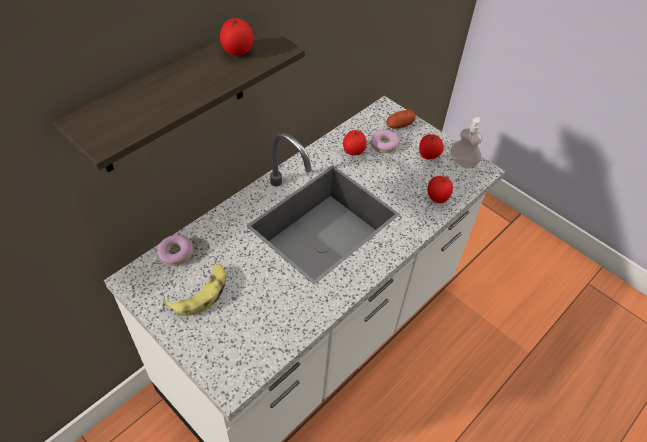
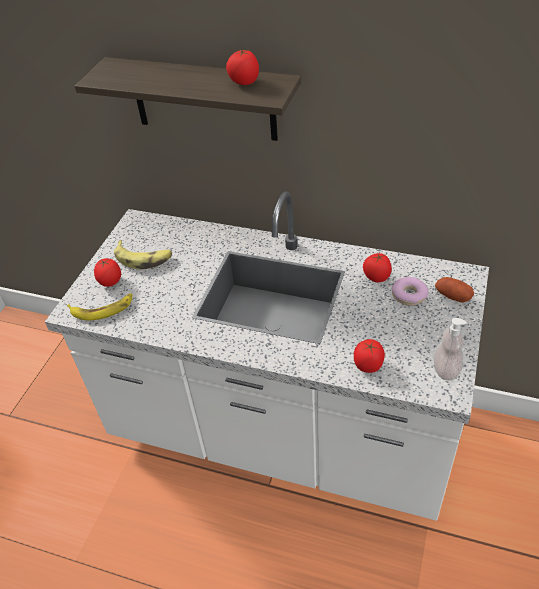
camera: 70 degrees right, 5 degrees down
(176, 253) = (173, 229): donut -> none
(250, 353) = (102, 309): none -> banana
(428, 156) = (427, 336): tomato -> tomato (110, 282)

